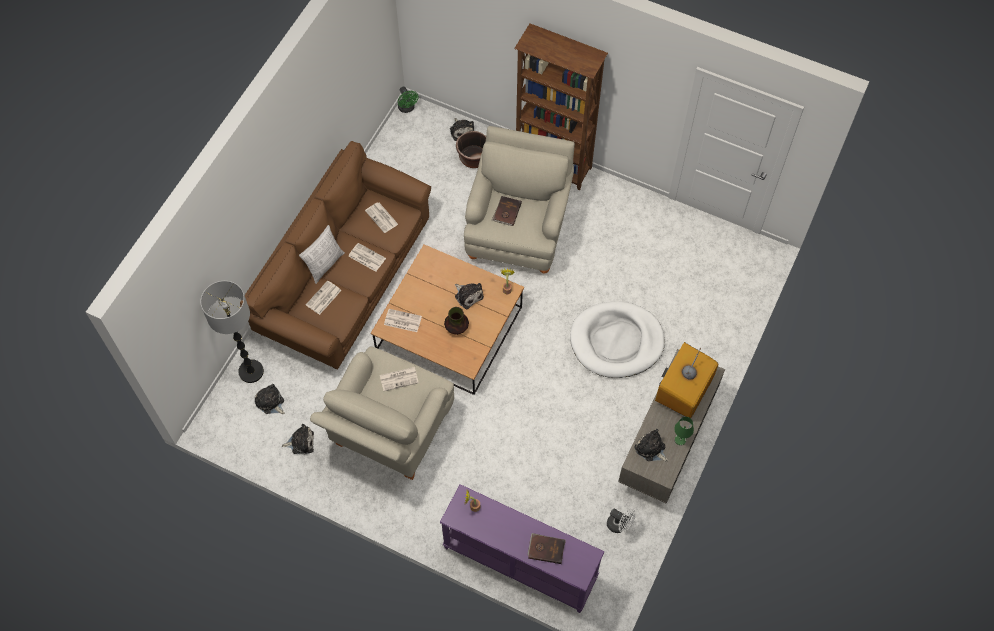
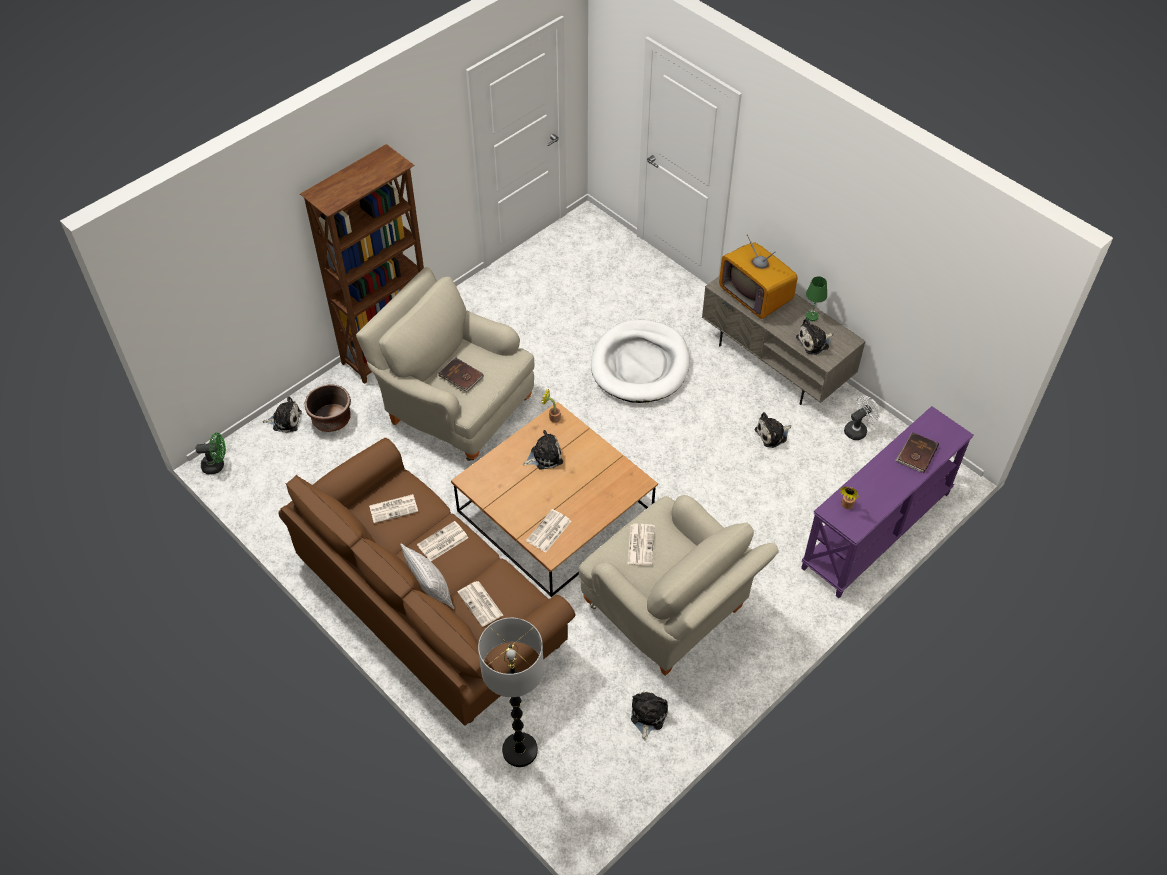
camera: 70 degrees left, 10 degrees down
(270, 402) = (576, 738): plush toy -> plush toy (772, 434)
(457, 327) = (583, 479): vase -> none

